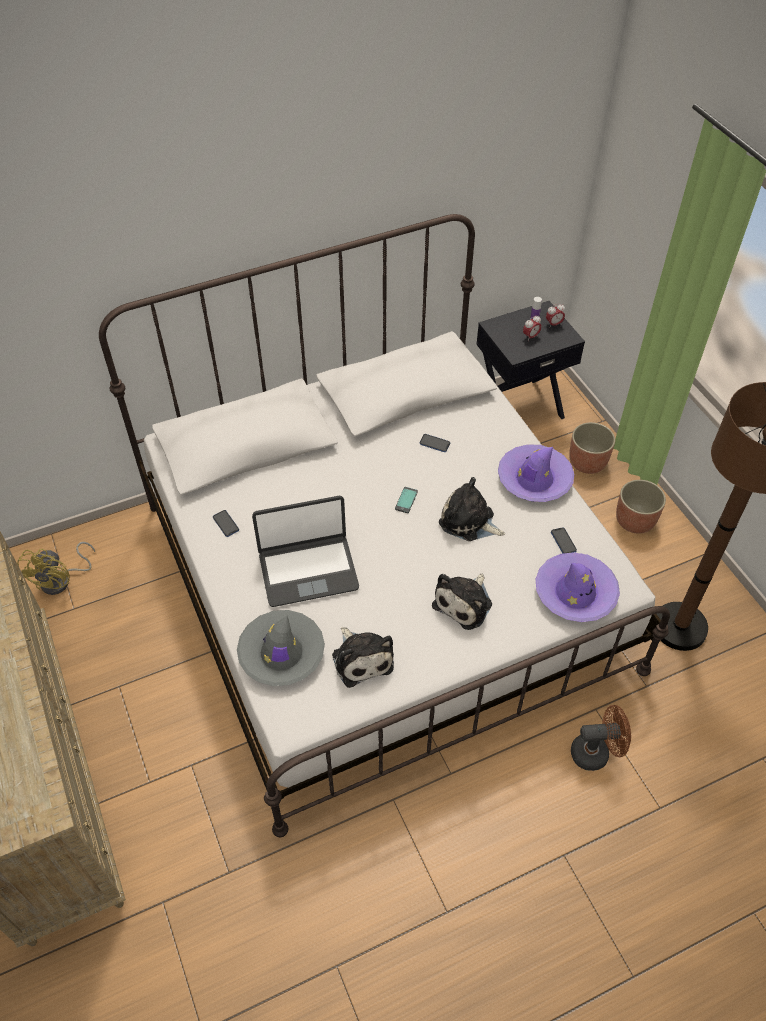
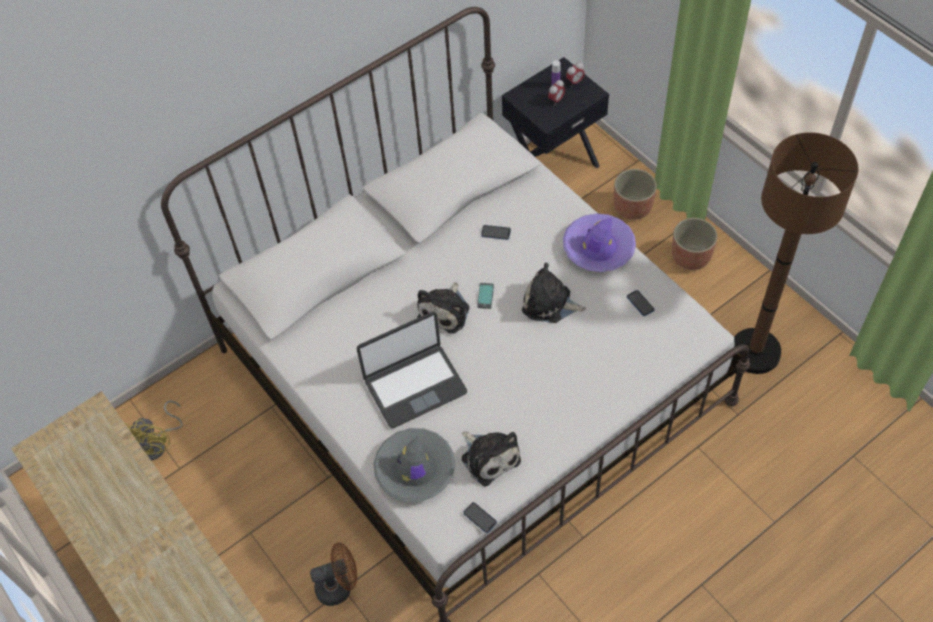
camera: 10 degrees left, 5 degrees up
(226, 524) = (322, 358): phone -> phone (480, 518)
(465, 603) = (567, 383): plush toy -> plush toy (445, 311)
(575, 592) = (663, 350): purple hat -> none
(596, 752) = (707, 486): brown fan -> brown fan (339, 586)

